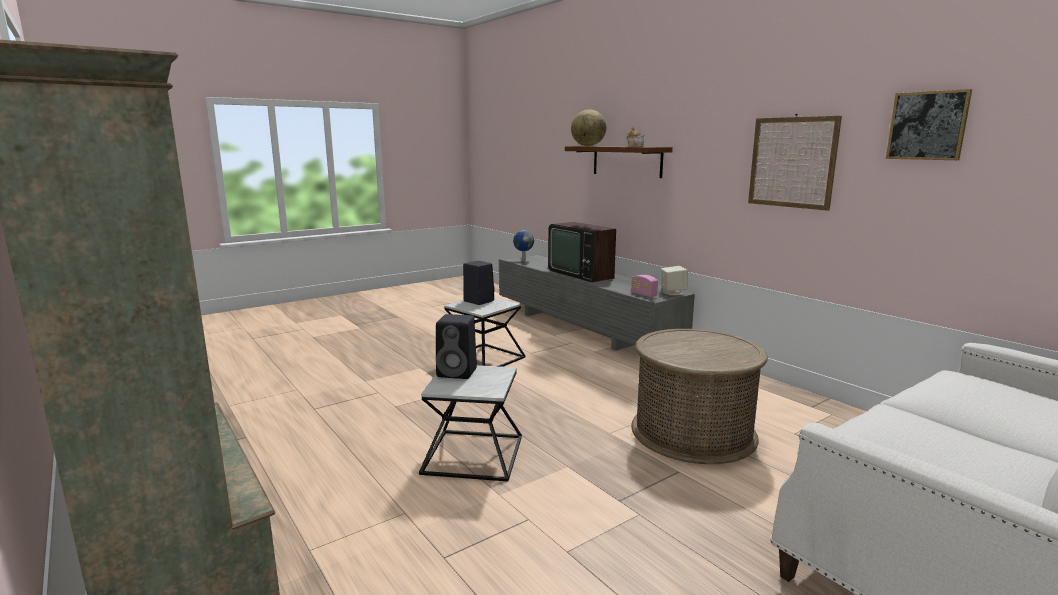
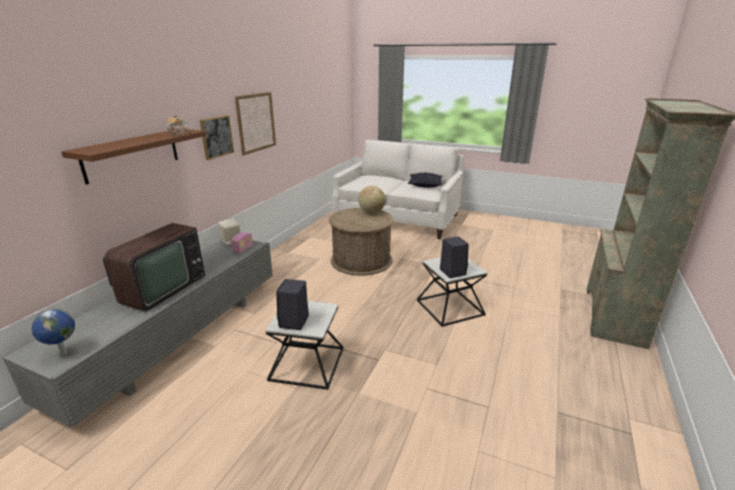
camera: 120 degrees left, 10 degrees up
(588, 146) = (104, 147): globe -> globe (371, 212)
(927, 125) = (294, 95): picture -> picture (216, 136)
(945, 455) = (425, 185): none -> pillow

